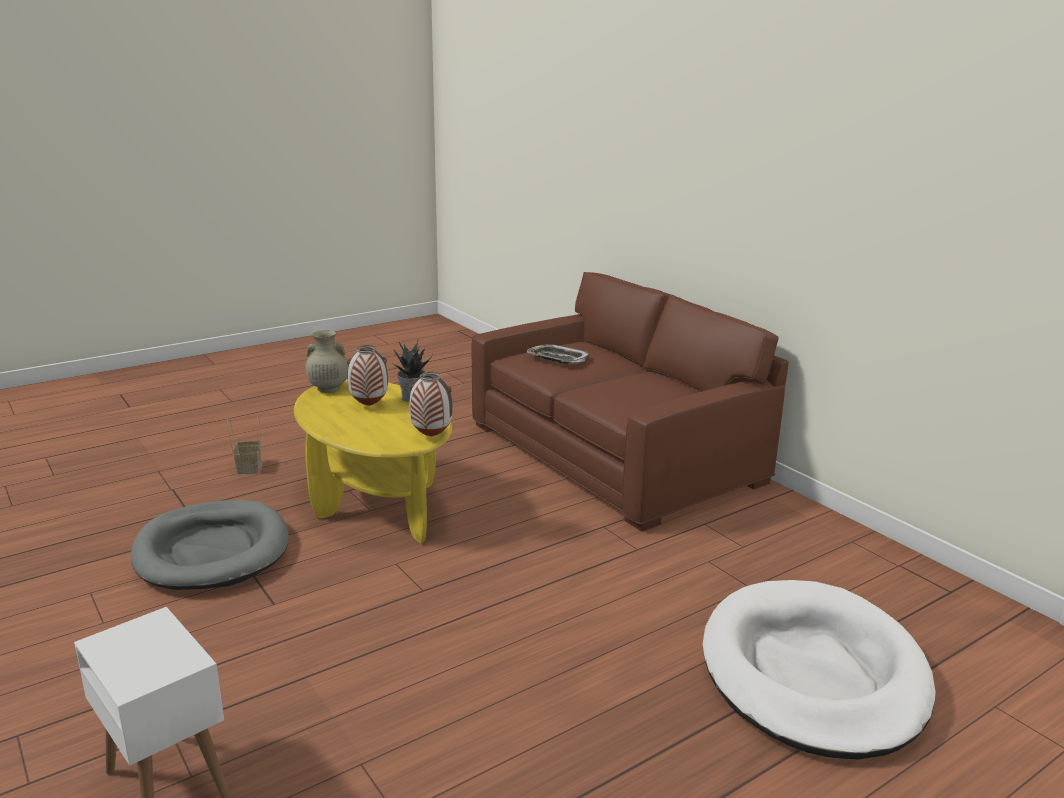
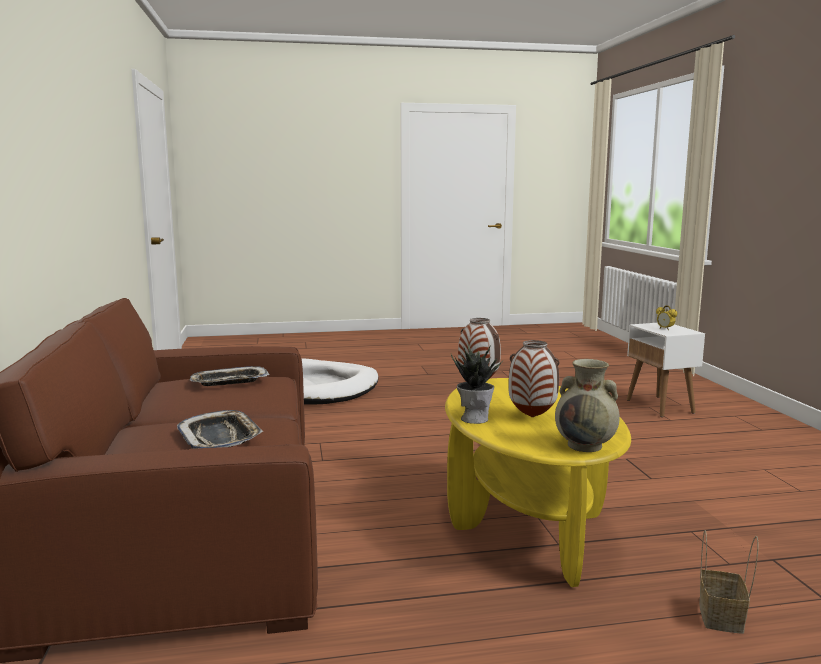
camera: 155 degrees left, 10 degrees down
(149, 645) = (665, 329): none -> alarm clock
(212, 551) = (703, 504): grey dog bed -> none
(645, 398) = (229, 382): none -> tray

